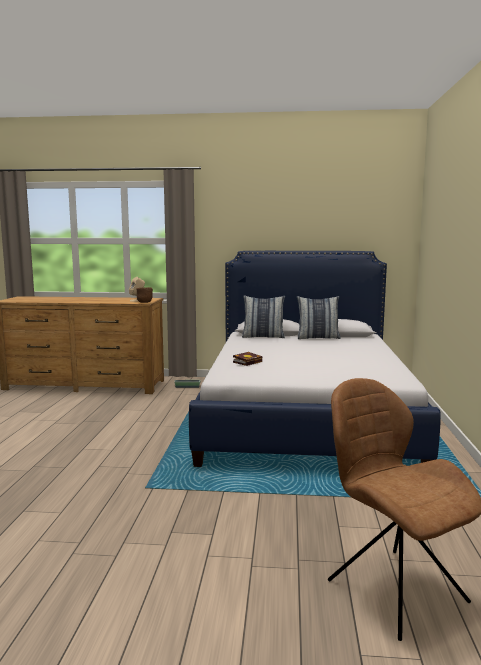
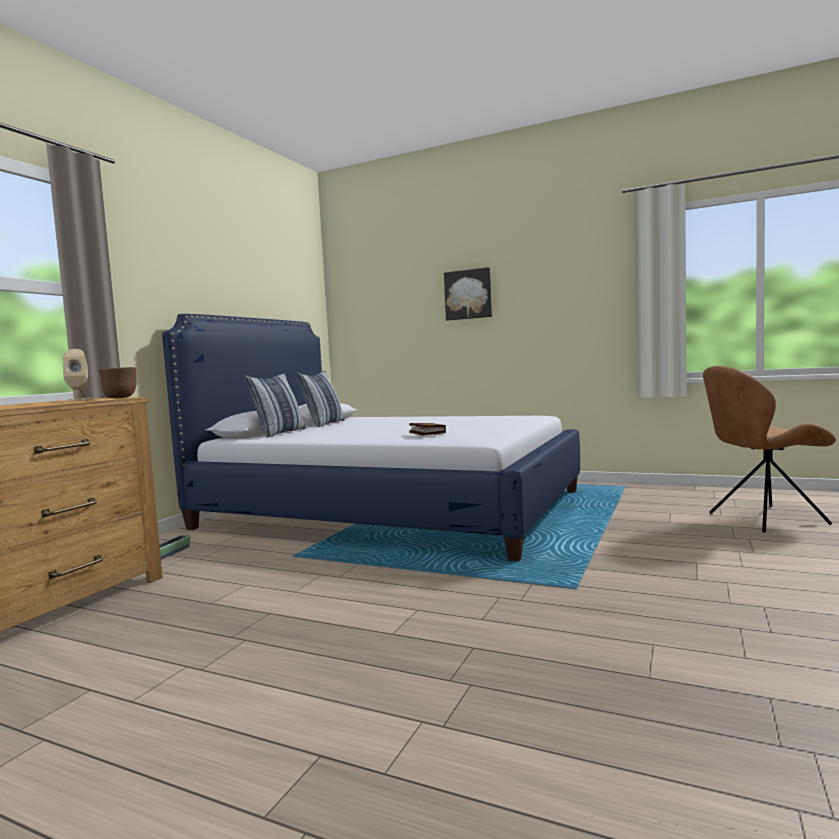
camera: 70 degrees left, 5 degrees down
(463, 237) = (468, 294): none -> picture

